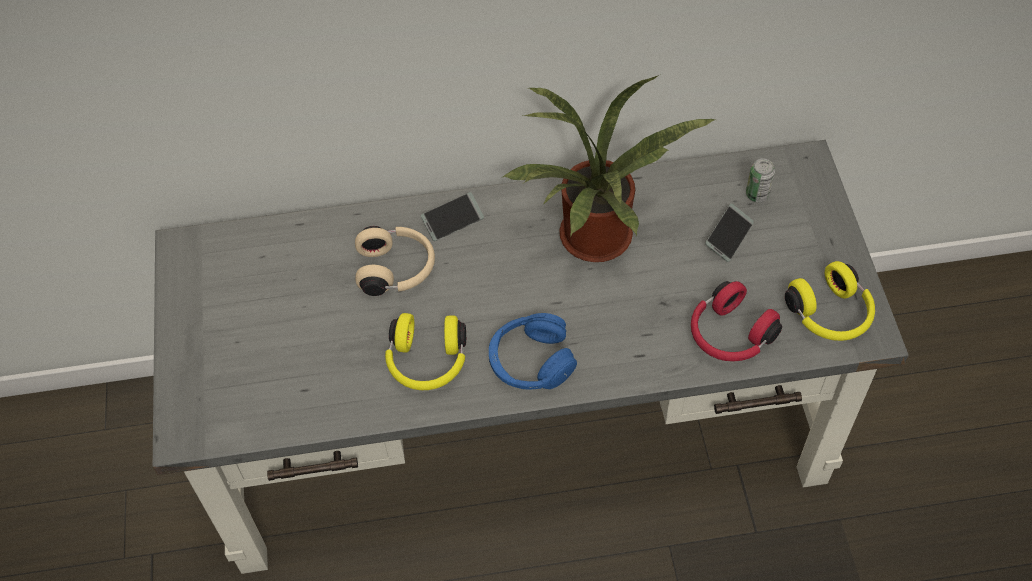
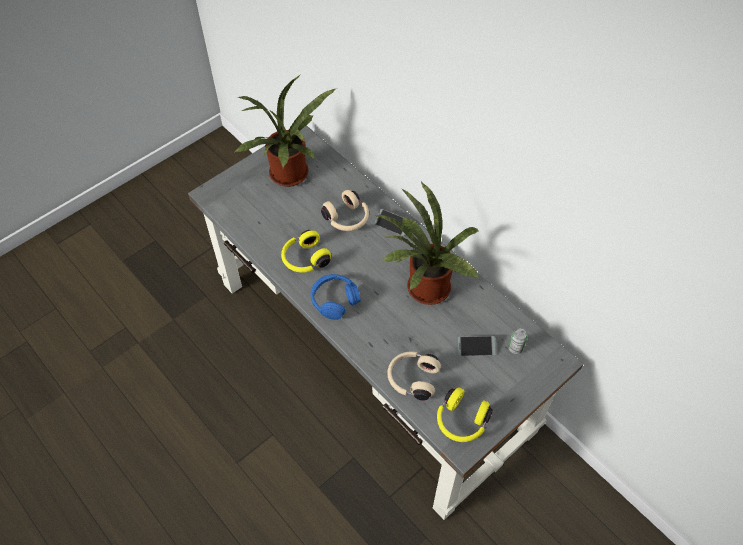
camera: 55 degrees right, 0 degrees up
(251, 302) = (290, 177): none -> potted plant
(729, 335) = (412, 379): red headphones -> beige headphones

